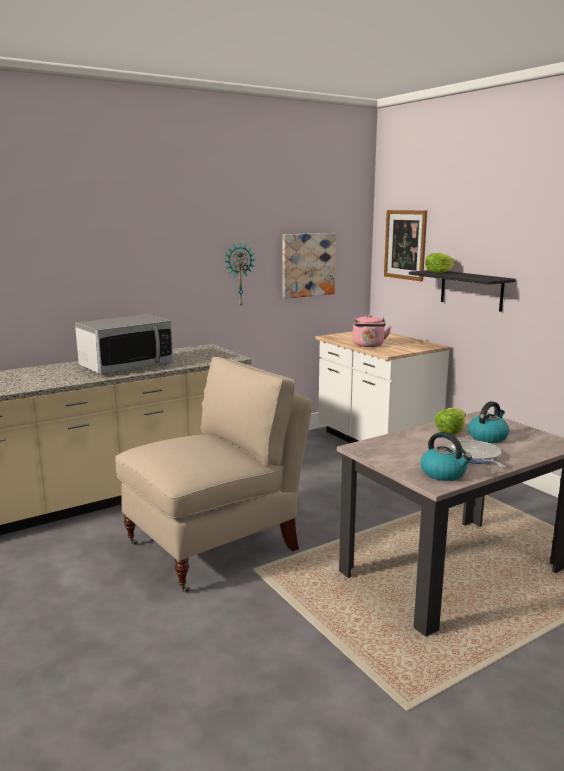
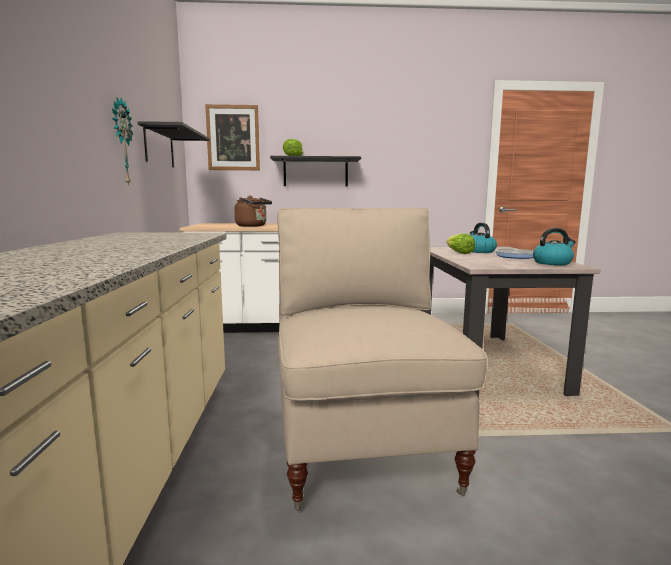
camera: 60 degrees left, 5 degrees down
(126, 366) = (112, 248): microwave -> none
(308, 265) = (159, 147): picture -> black shelf
(368, 345) = (253, 226): pink kettle -> brown kettle

